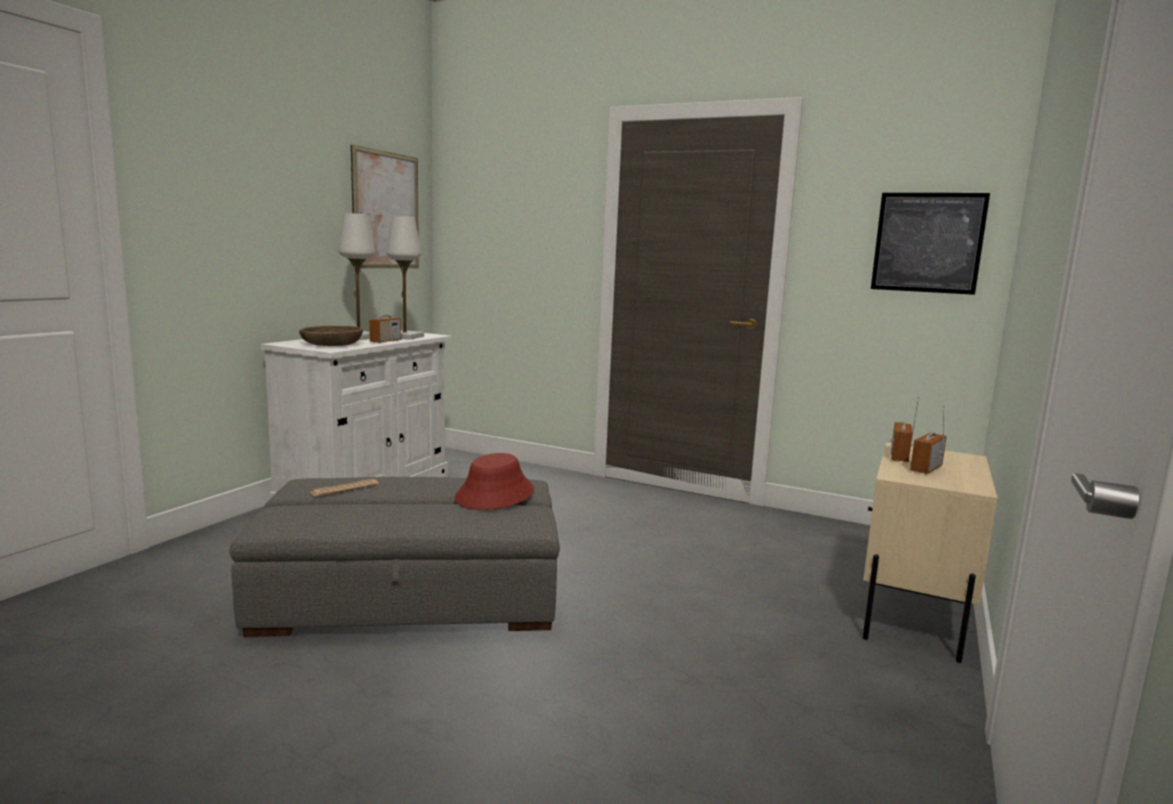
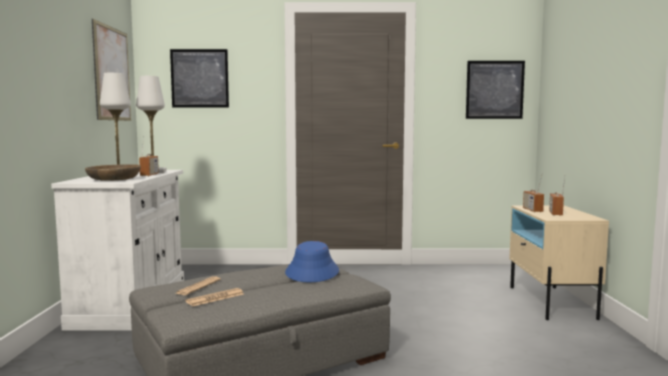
camera: 25 degrees left, 5 degrees down
(337, 506) = (215, 298): none -> newspaper
(495, 495) = (312, 272): red hat -> blue hat
(501, 215) = (199, 78): none -> picture

